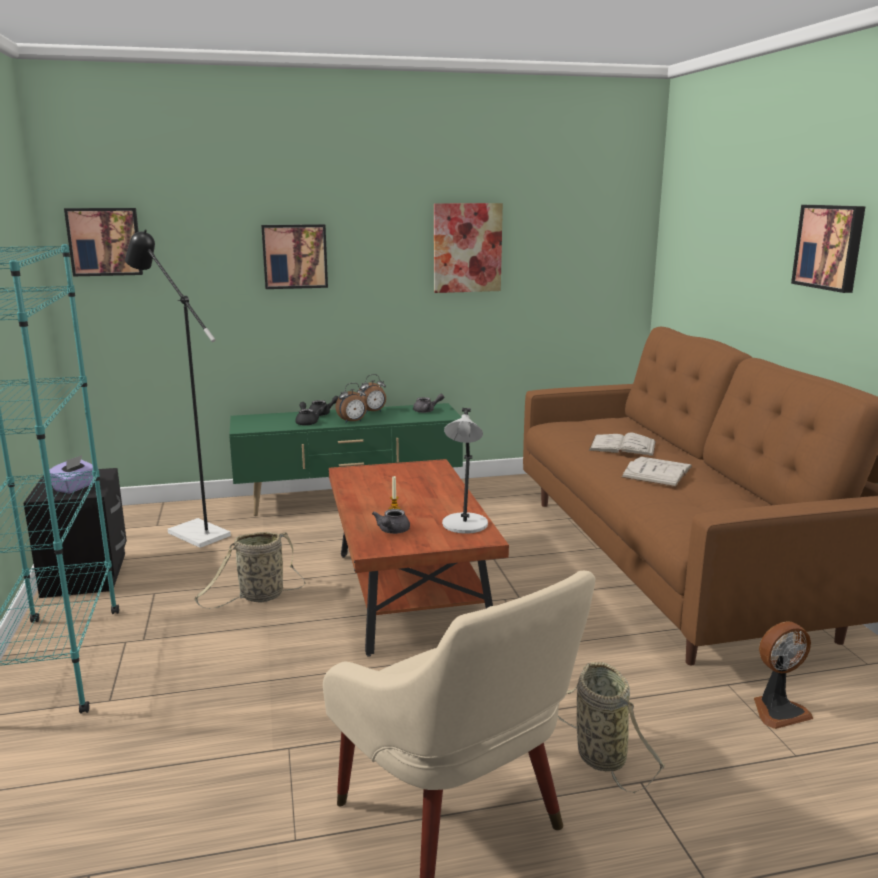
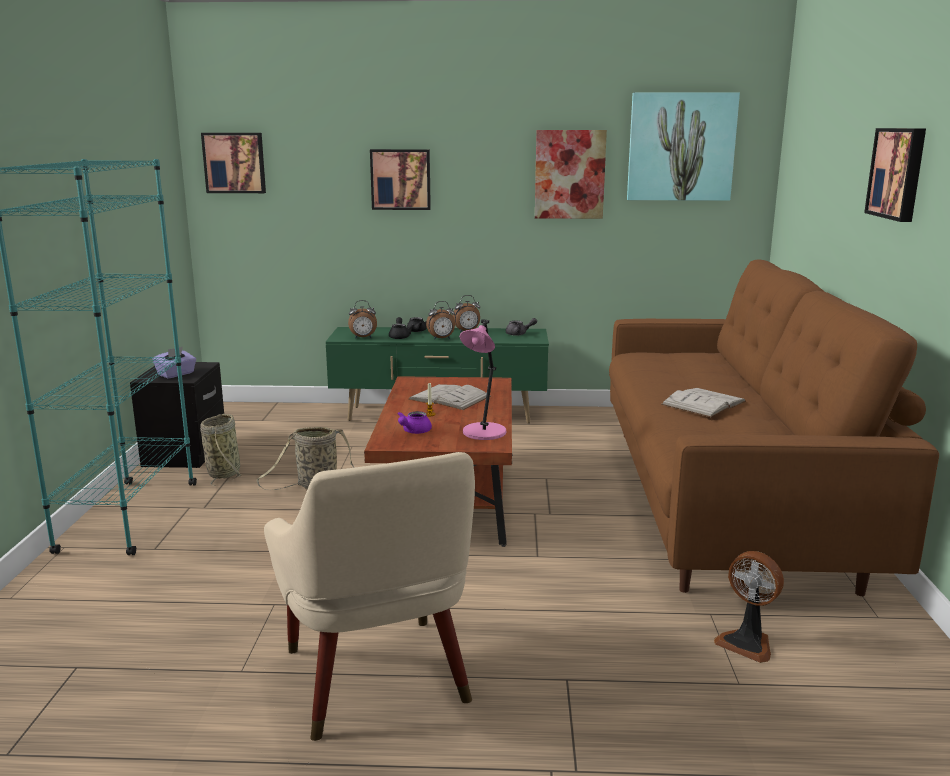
camera: 15 degrees right, 0 degrees up
(192, 531) = (288, 428): black floor lamp -> none
(268, 427) = (363, 338): none -> alarm clock
(392, 531) = (413, 432): grey teapot -> purple teapot
(464, 525) = (483, 433): grey table lamp -> pink table lamp
(571, 219) = (681, 147): none -> picture
(598, 754) = (541, 651): basket -> basket (224, 472)
(622, 446) = (689, 378): white book -> white book (449, 398)
(777, 710) = (747, 643): fan -> fan turned 45 degrees clockwise

